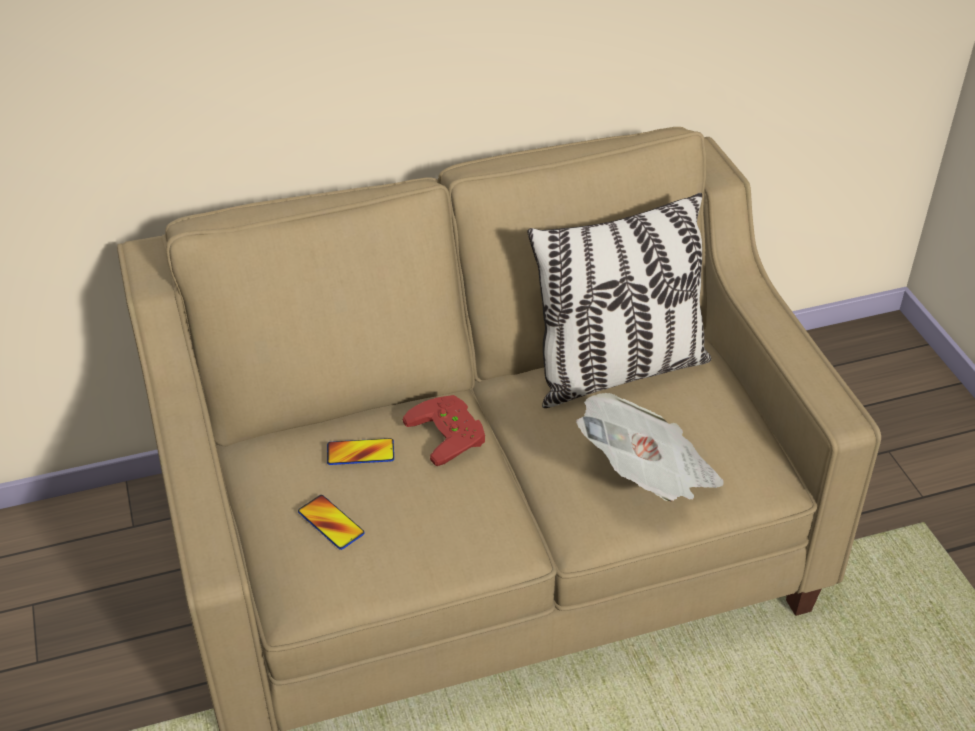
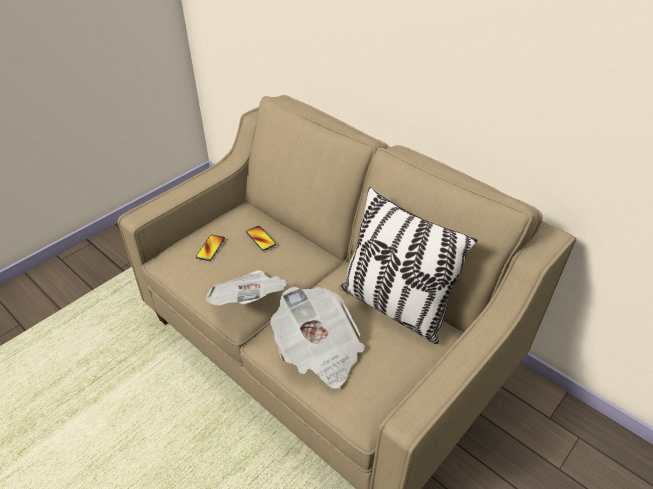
camera: 60 degrees right, 0 degrees up
(451, 432) = (296, 262): red game controller -> none
(497, 517) = (249, 302): none -> newspaper

